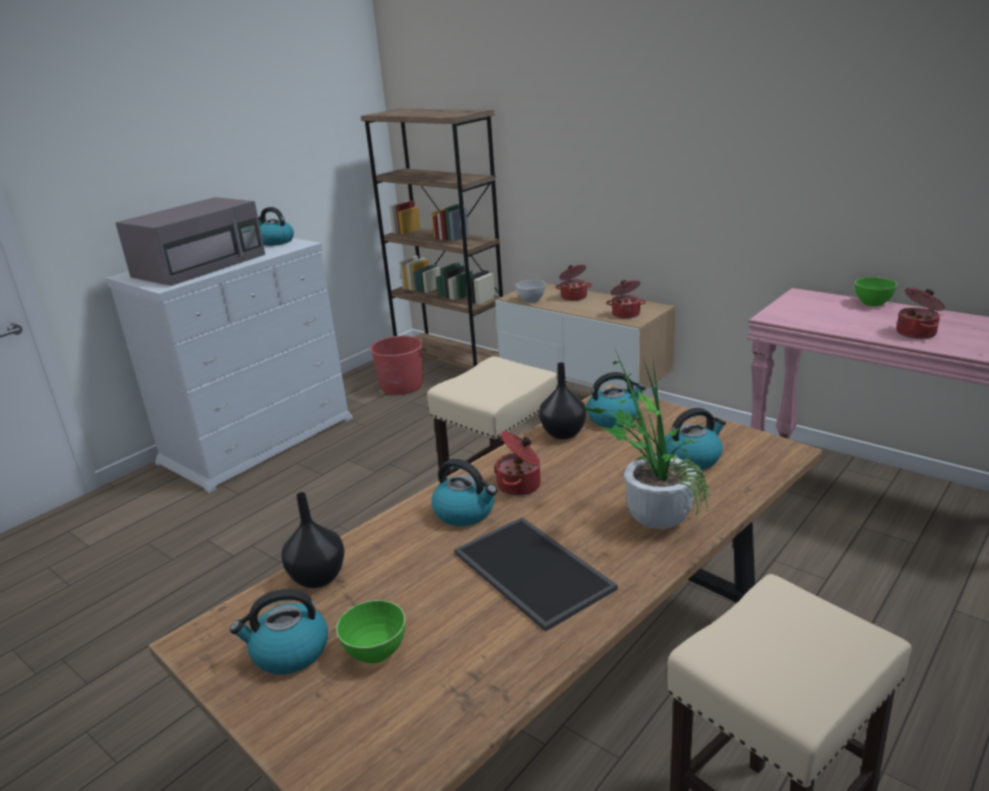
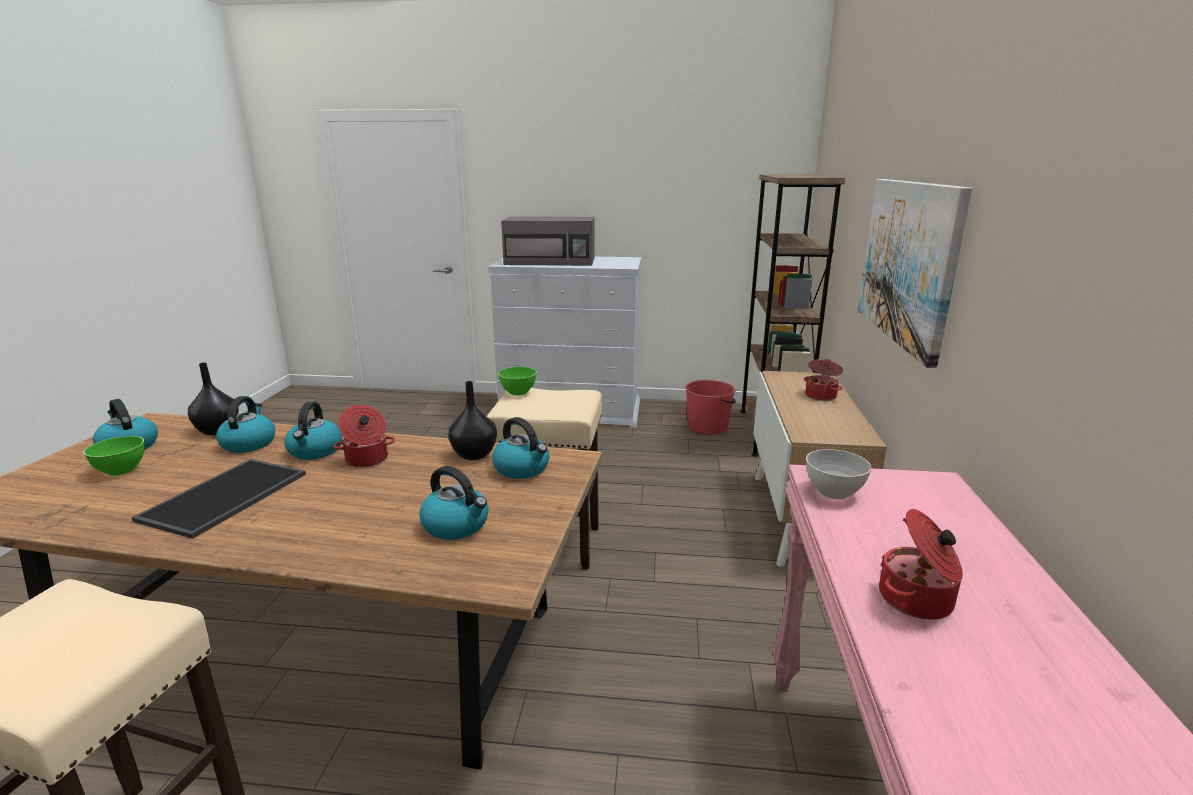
camera: 55 degrees right, 5 degrees down
(275, 242) = (623, 262): kettle -> kettle (249, 443)
(531, 300) = (781, 382): grey bowl -> grey bowl (833, 492)
(626, 314) = (817, 427): cooking pot -> none
(649, 514) = (329, 526): potted plant -> none
(653, 168) = (908, 261): none -> picture
(872, 303) = (997, 542): green bowl -> green bowl (518, 392)

